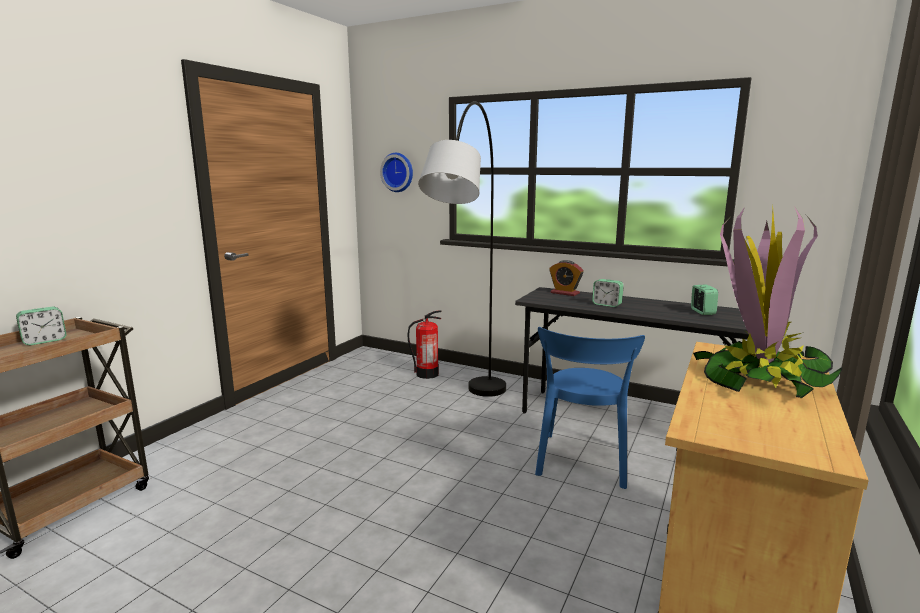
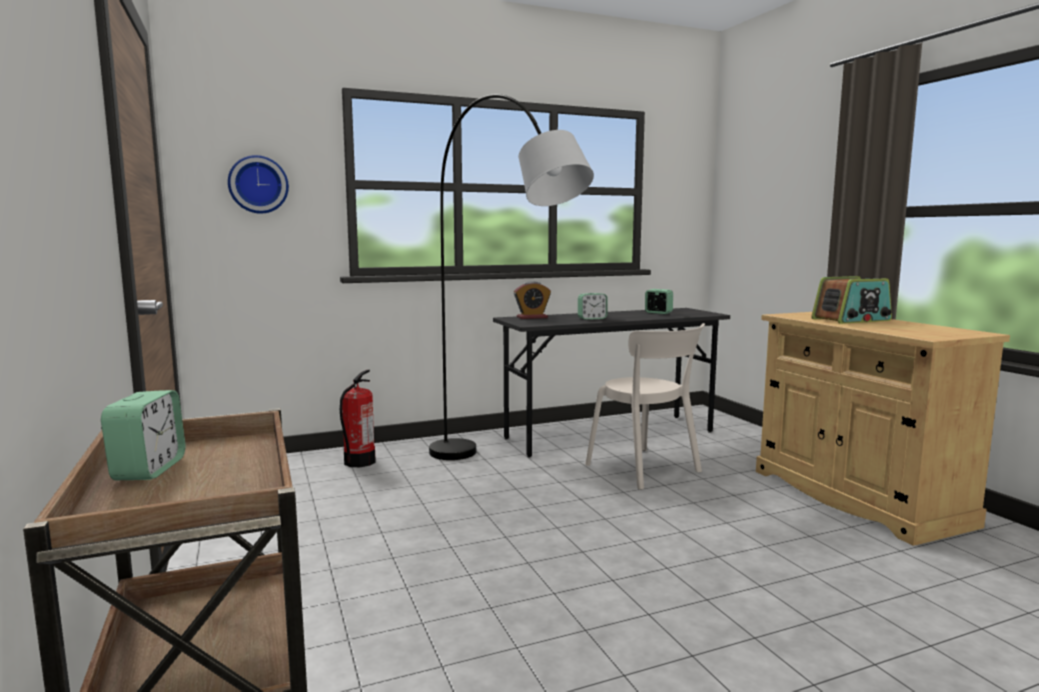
camera: 50 degrees left, 5 degrees down
(582, 463) = (646, 470): blue chair -> beige chair
(760, 378) = (851, 320): potted plant -> radio

